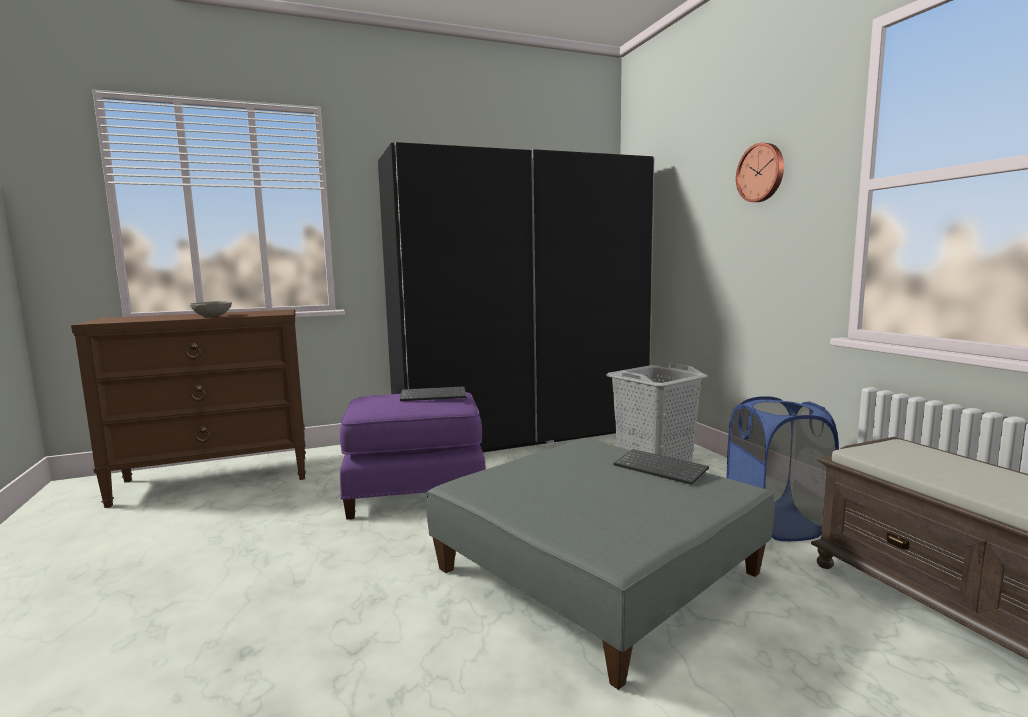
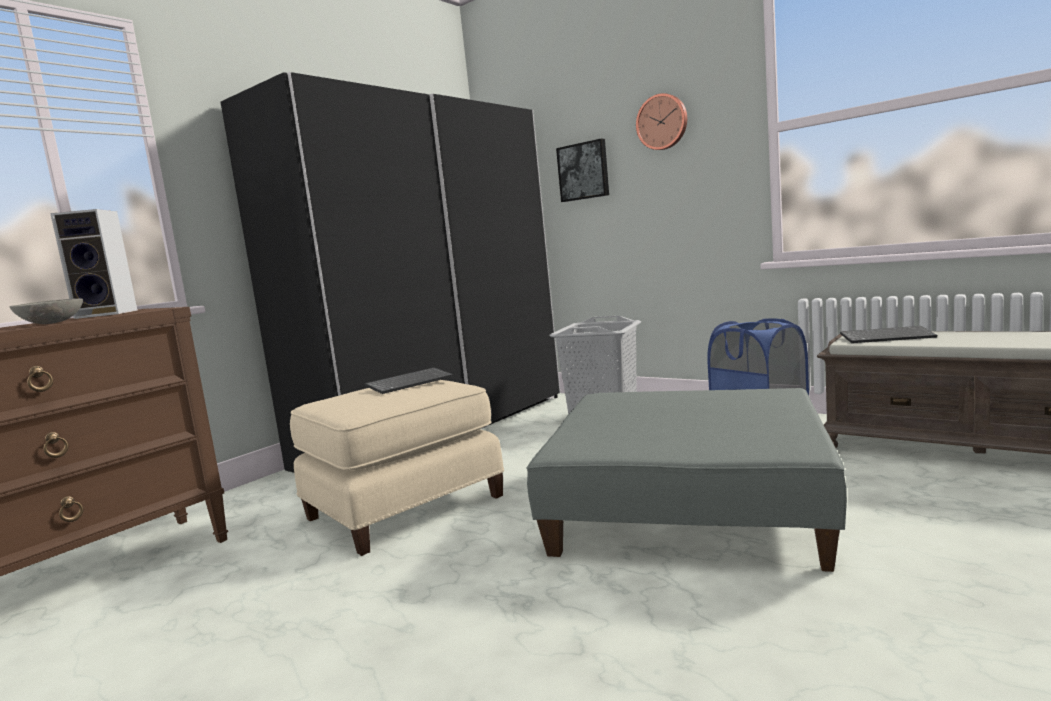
camera: 30 degrees left, 0 degrees up
(260, 312) = (109, 314): none -> speaker
(416, 491) = (404, 506): purple ottoman -> beige ottoman
(661, 468) = (709, 393): keyboard -> keyboard (887, 337)
(693, 218) = (584, 171): none -> picture

